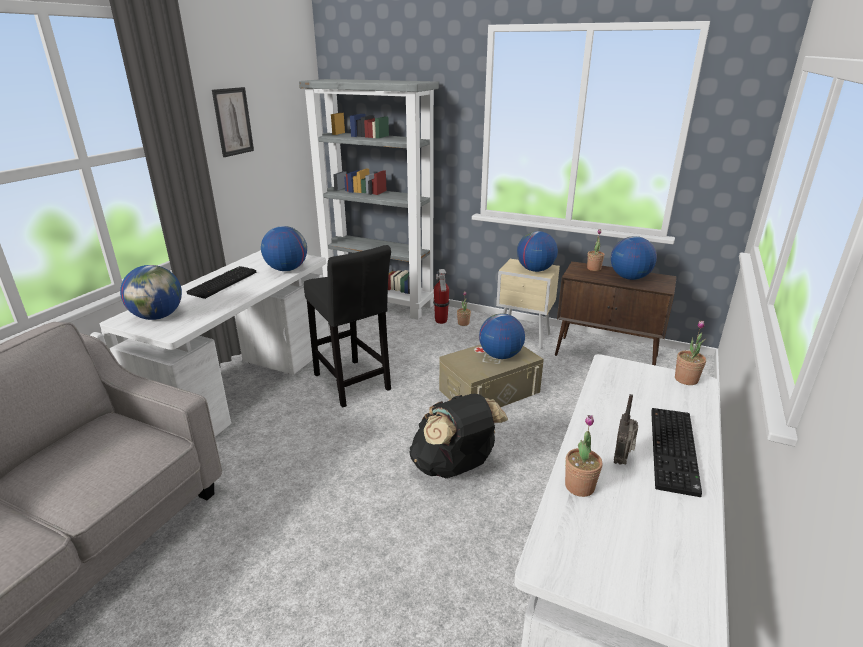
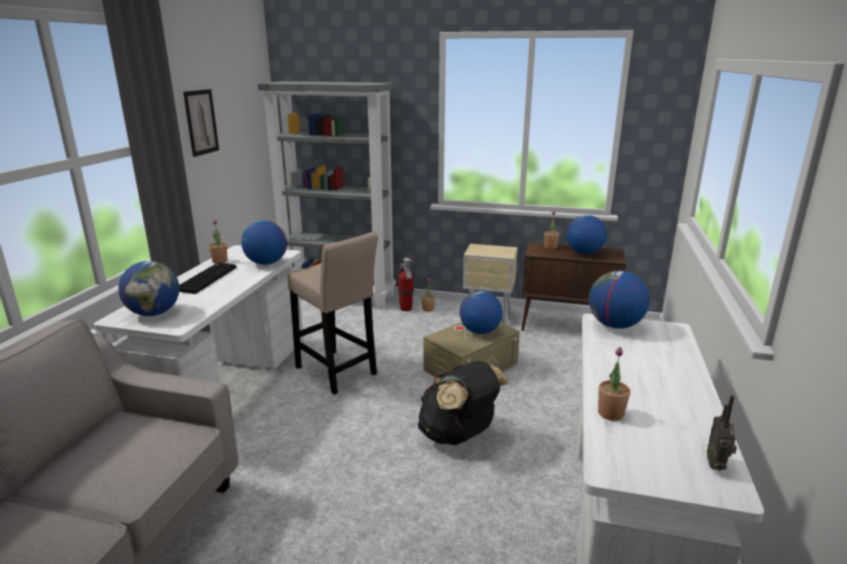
camera: 10 degrees left, 5 degrees down
(352, 384) = (337, 373): black stool -> beige stool
(535, 270) = (497, 252): globe -> globe (614, 325)
(622, 460) = (636, 391): radio -> radio (717, 465)
(675, 451) = (676, 380): keyboard -> none
(686, 379) = (664, 327): potted plant -> potted plant (220, 261)

